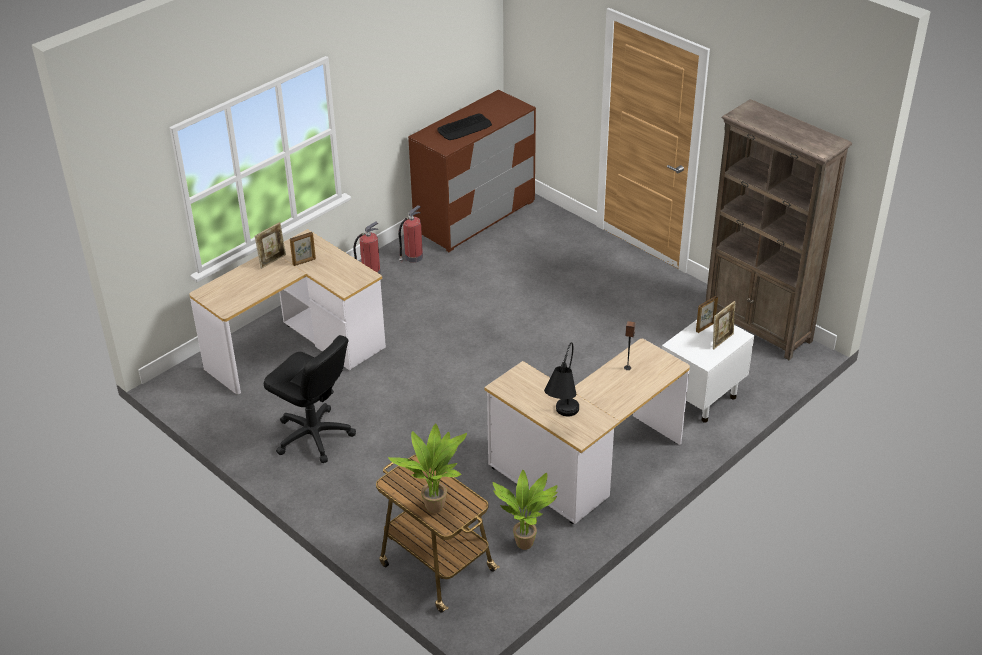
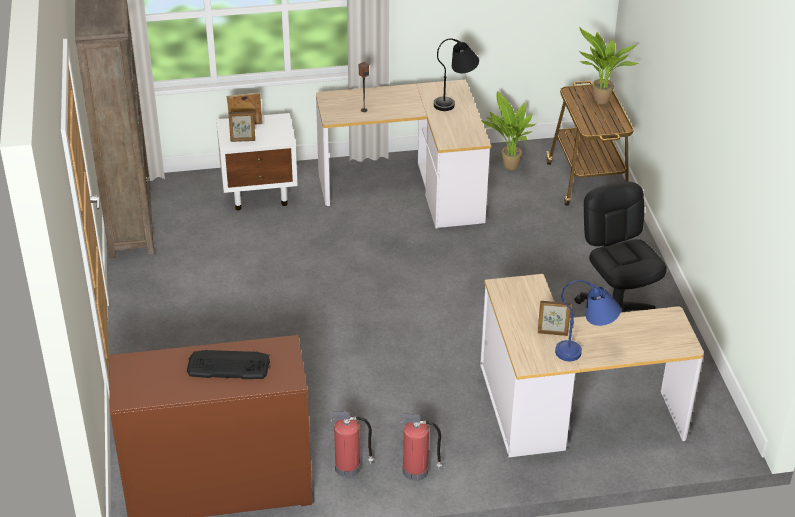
camera: 145 degrees left, 0 degrees up
(272, 260) = (586, 351): picture frame -> blue table lamp

